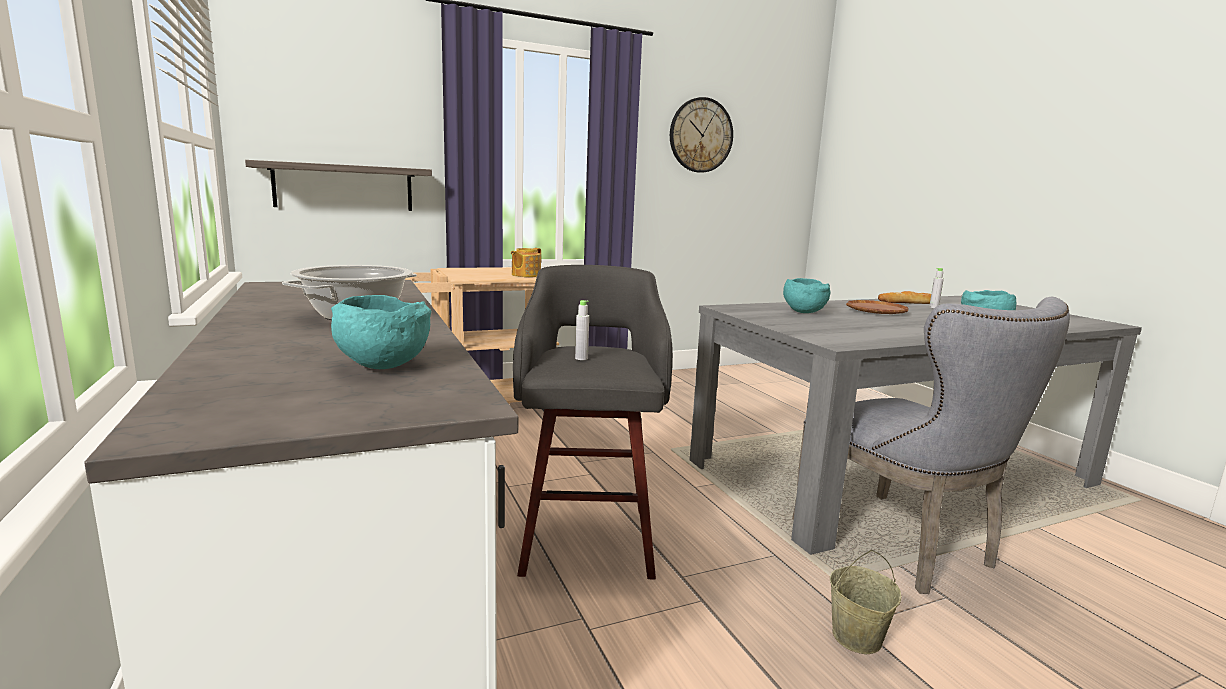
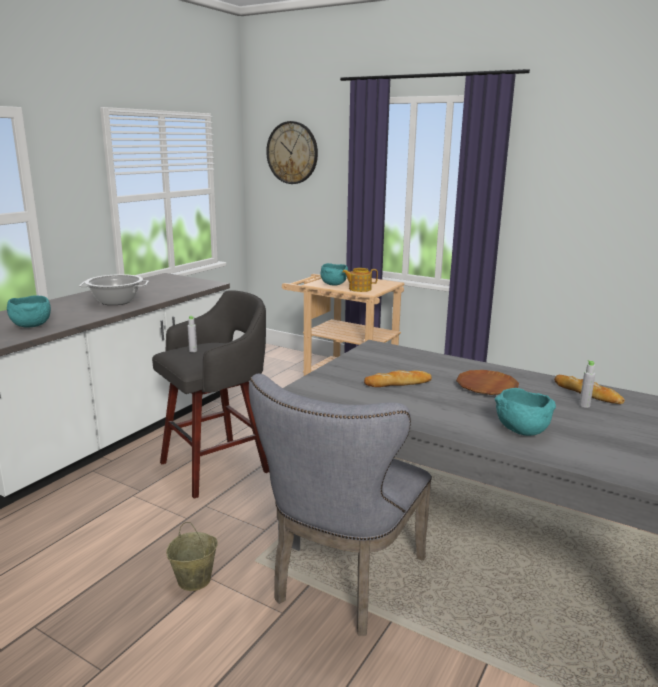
camera: 55 degrees right, 5 degrees up
(344, 187) = (297, 212): shelf -> none
(700, 135) = (597, 166): wall clock -> wall clock (292, 153)
(802, 312) = (414, 366): turquoise bowl -> turquoise bowl (334, 284)
(846, 322) = (398, 383): none -> bread

